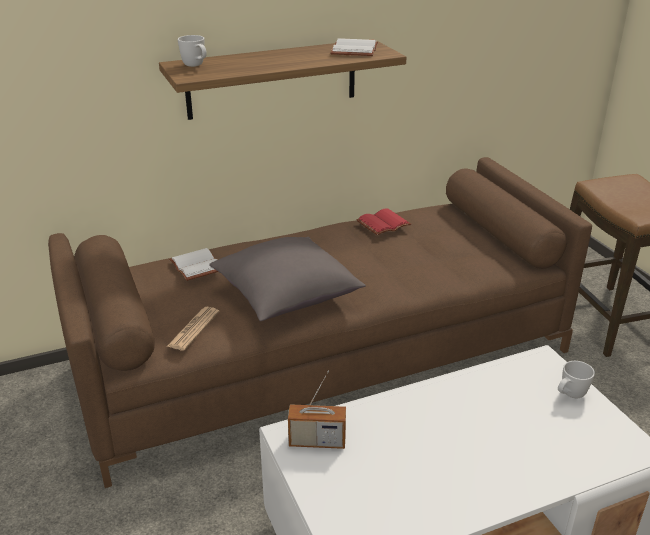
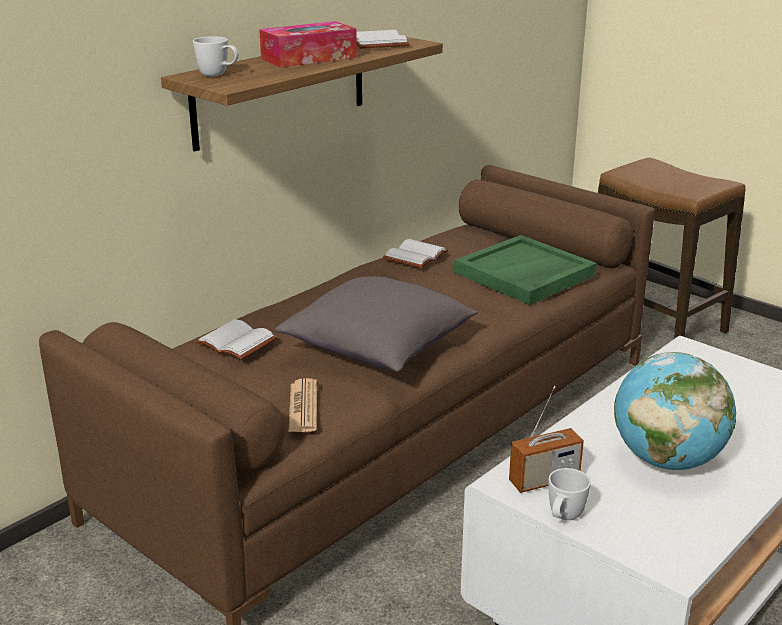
camera: 25 degrees left, 5 degrees down
(282, 58) = (309, 58): none -> tissue box
(383, 224) = (416, 257): red book -> white book
(430, 456) = (667, 460): none -> globe
(454, 258) = (524, 274): none -> green tray
(569, 395) = (740, 373): white mug -> white mug (563, 518)

